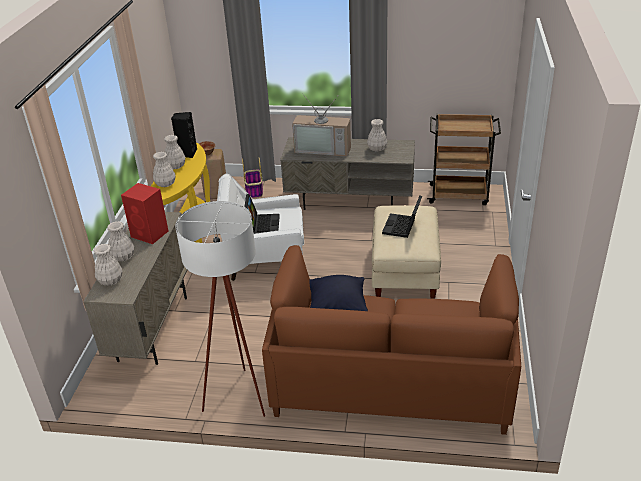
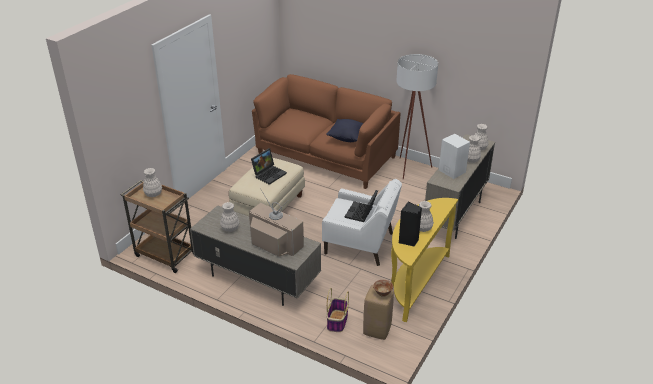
camera: 160 degrees left, 0 degrees up
(150, 234) = (451, 171): red speaker -> white speaker
(165, 184) = (434, 211): white vase -> white vase (153, 194)

